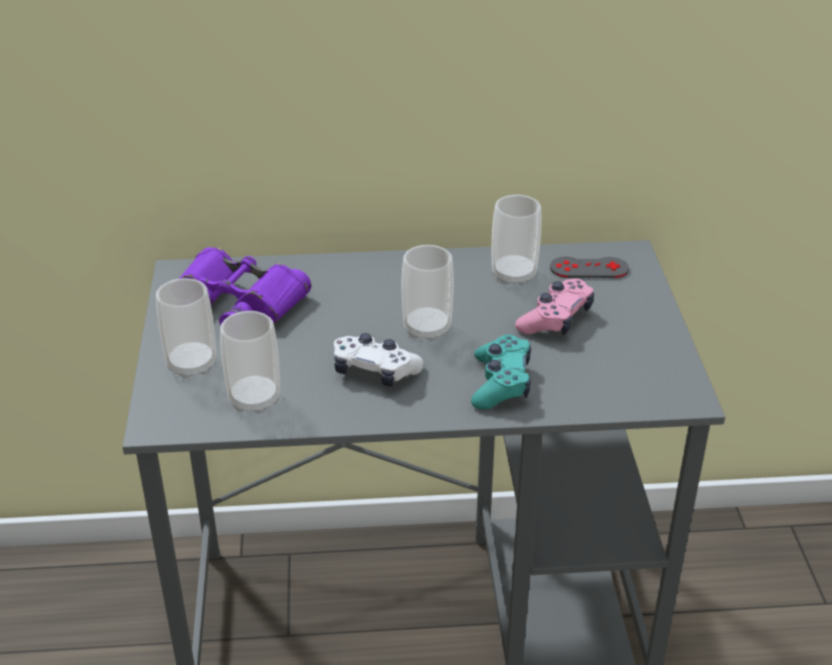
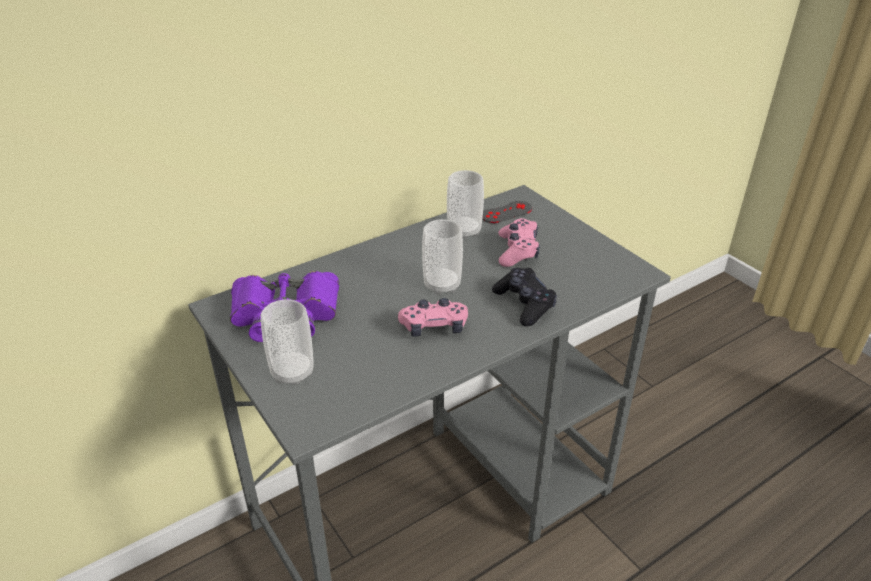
camera: 30 degrees left, 0 degrees up
(254, 399) = (366, 380): cup -> none
(375, 371) = (434, 327): white game controller -> pink game controller
(501, 383) = (524, 304): turquoise game controller -> black game controller

